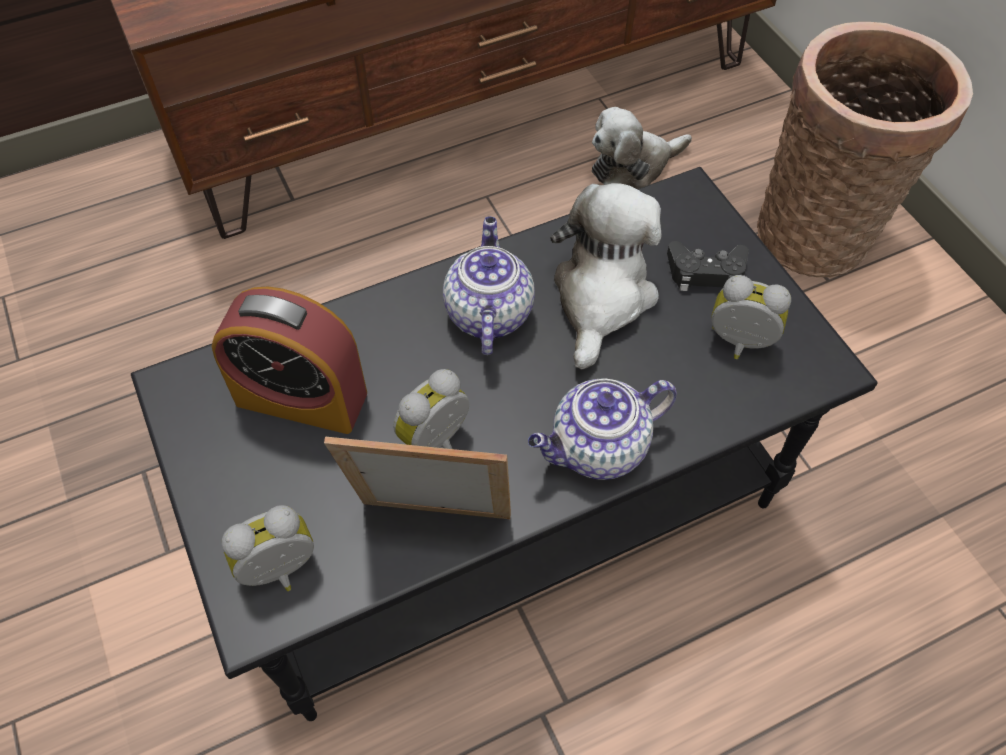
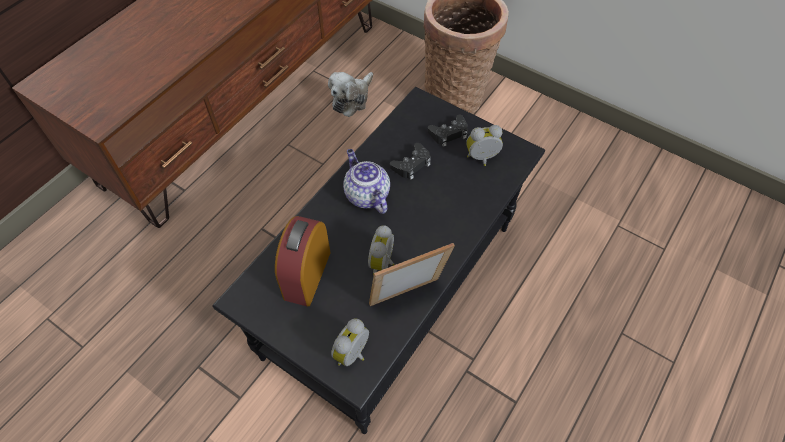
camera: 30 degrees left, 0 degrees up
(301, 398) = (307, 275): alarm clock -> alarm clock turned 120 degrees clockwise
(597, 449) = (453, 232): teapot -> none
(601, 297) = (411, 165): plush toy -> black game controller

